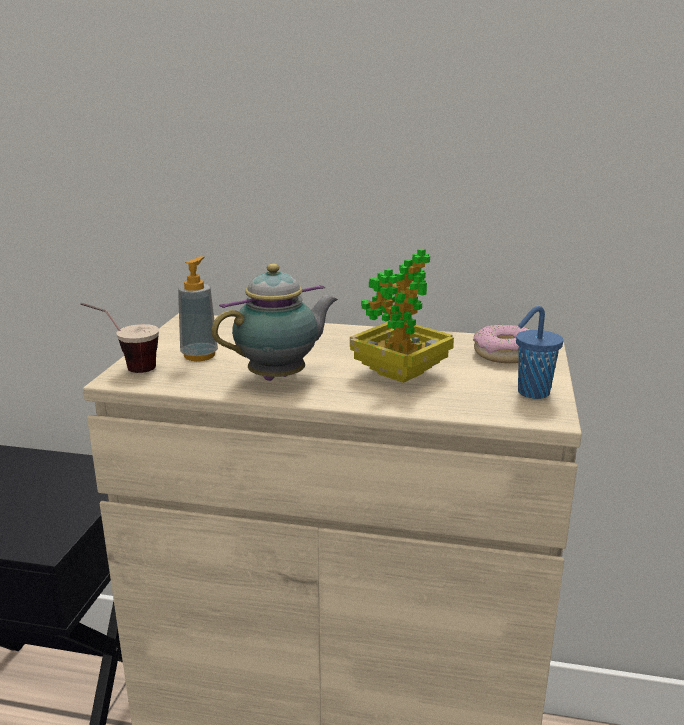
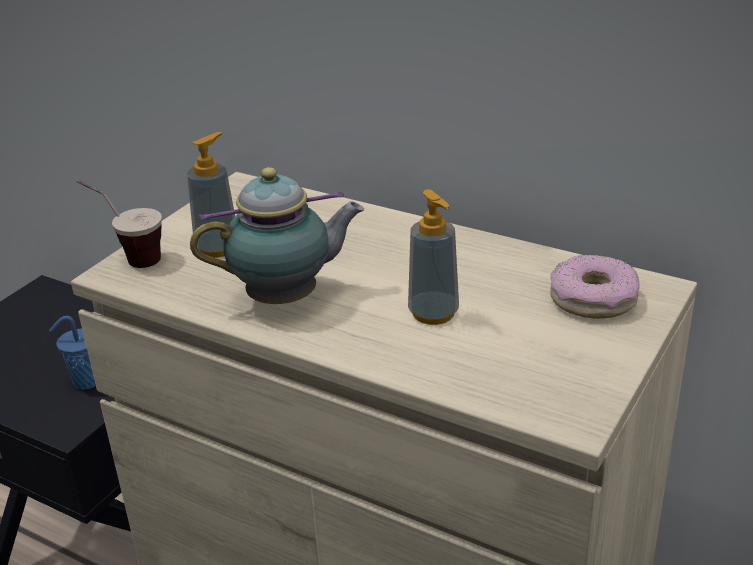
camera: 20 degrees right, 10 degrees up
(400, 373) = (433, 313): potted plant -> soap dispenser
(531, 393) = (579, 375): blue cup -> blue cup (85, 382)

